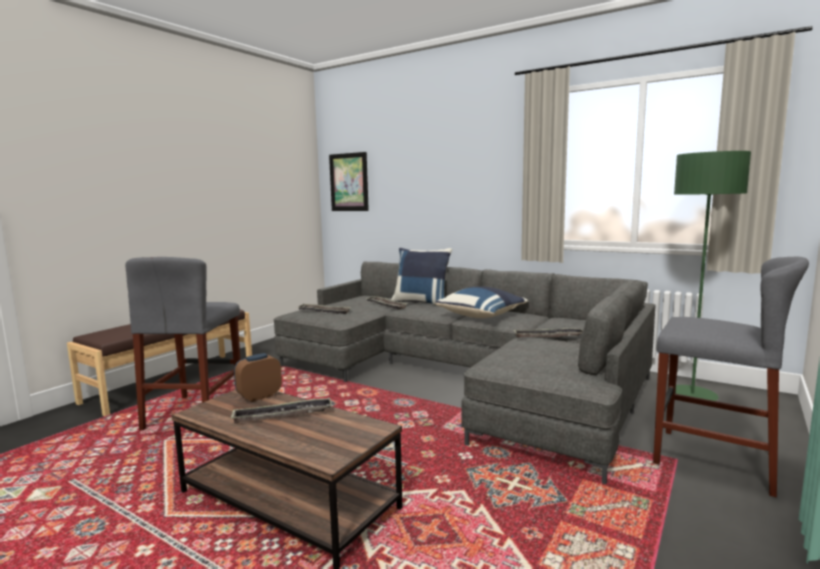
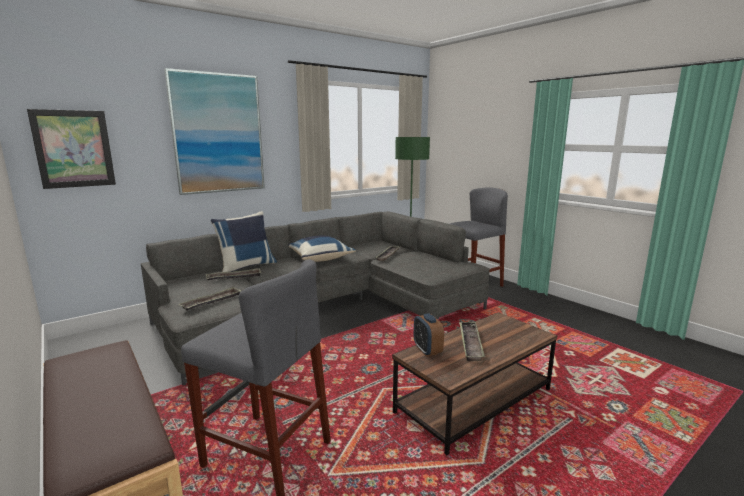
camera: 70 degrees left, 5 degrees up
(445, 165) = (218, 134): none -> picture

